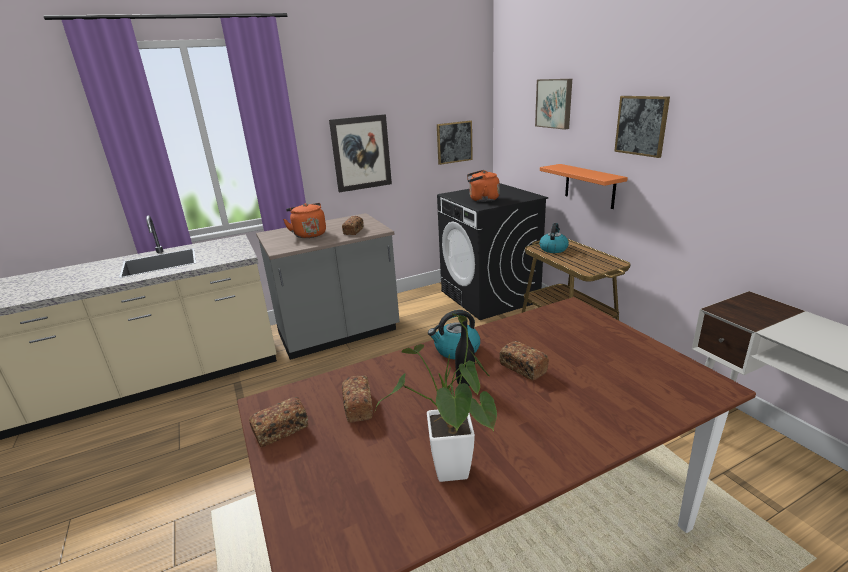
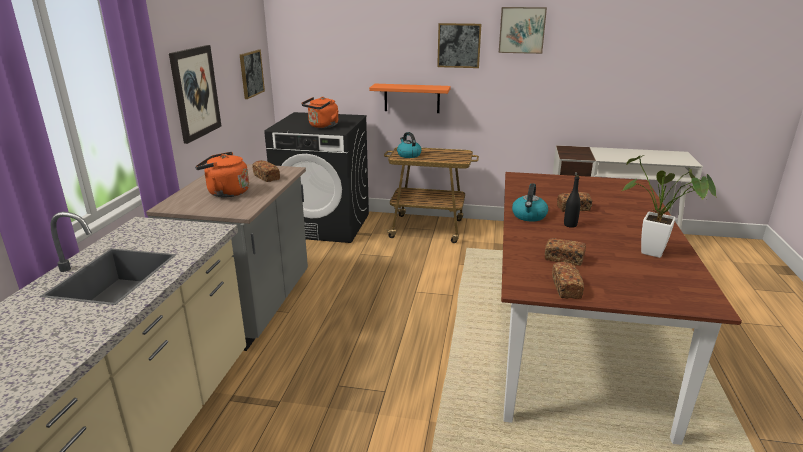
camera: 55 degrees left, 0 degrees up
(554, 103) = (362, 30): picture -> picture (522, 30)

